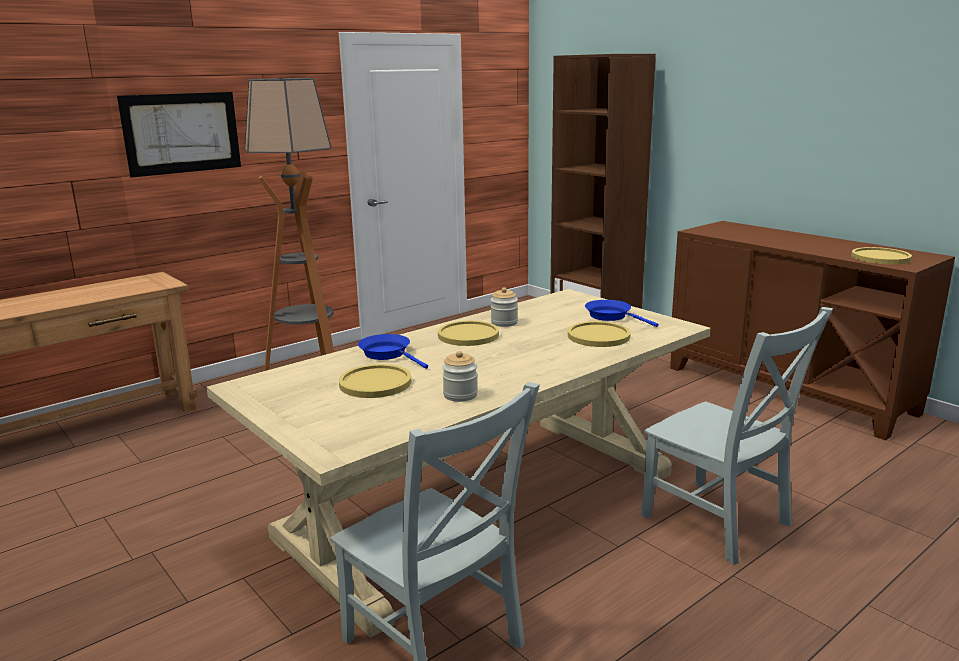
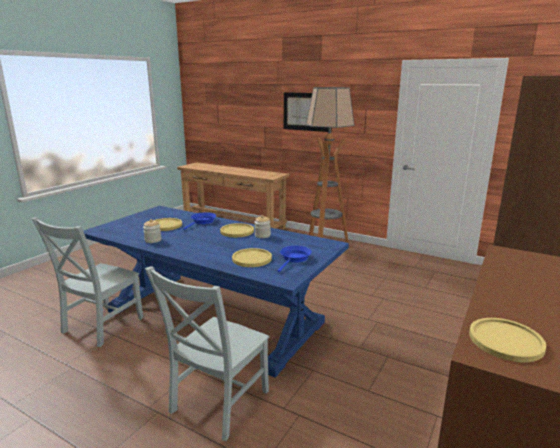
camera: 70 degrees right, 0 degrees up
(482, 503) = (214, 316): beige dining table -> blue dining table

